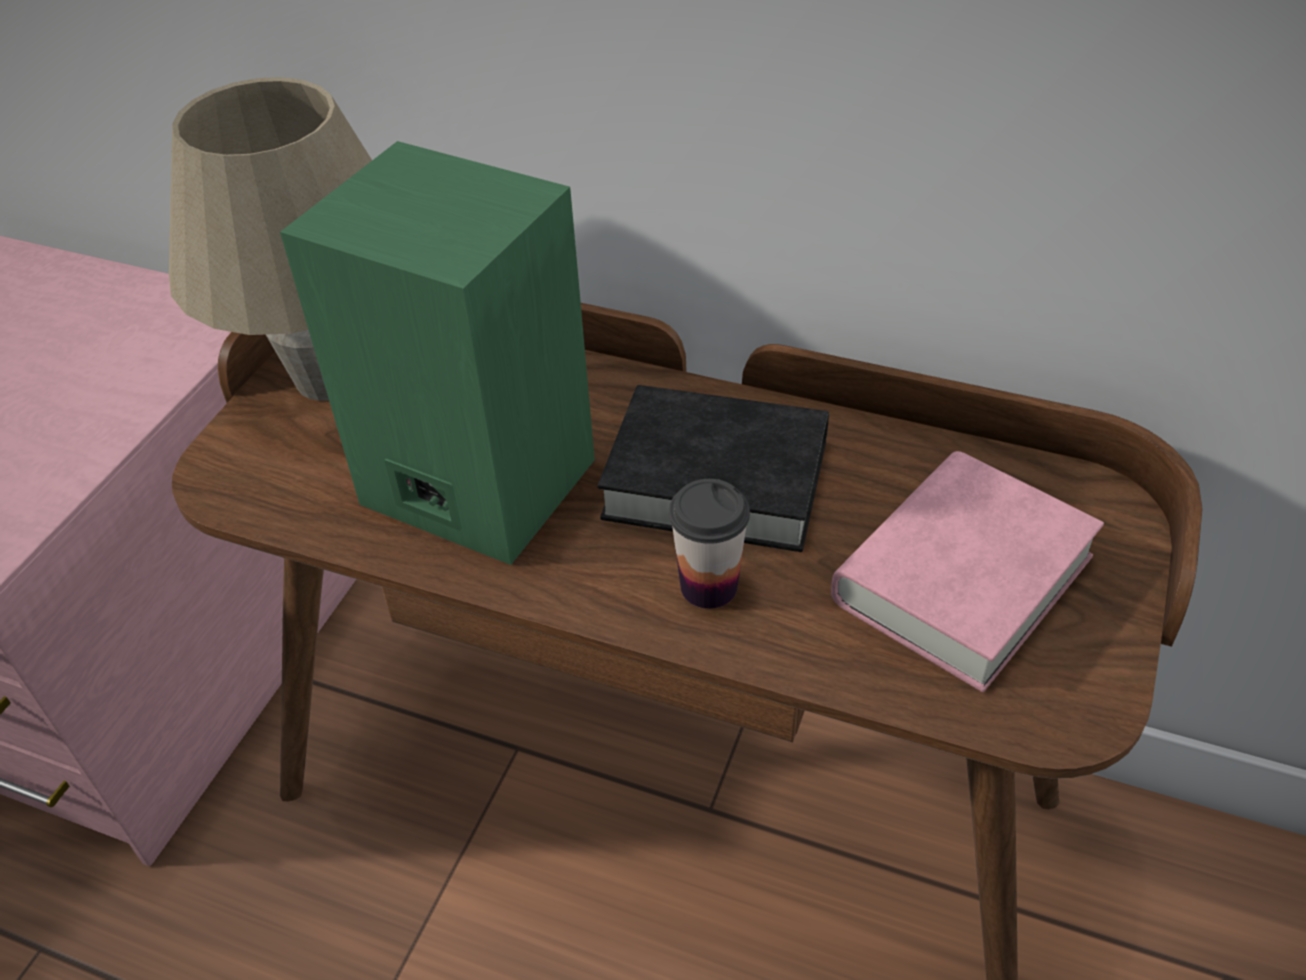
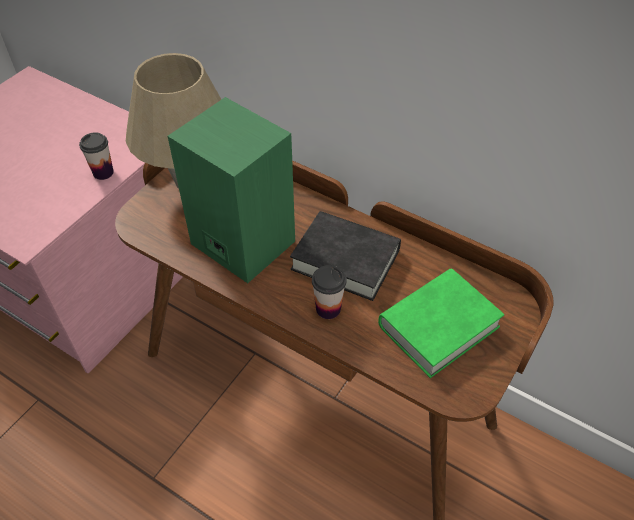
camera: 10 degrees right, 5 degrees up
(124, 398) = (103, 172): none -> cup
(962, 579) = (438, 326): pink book -> green book

